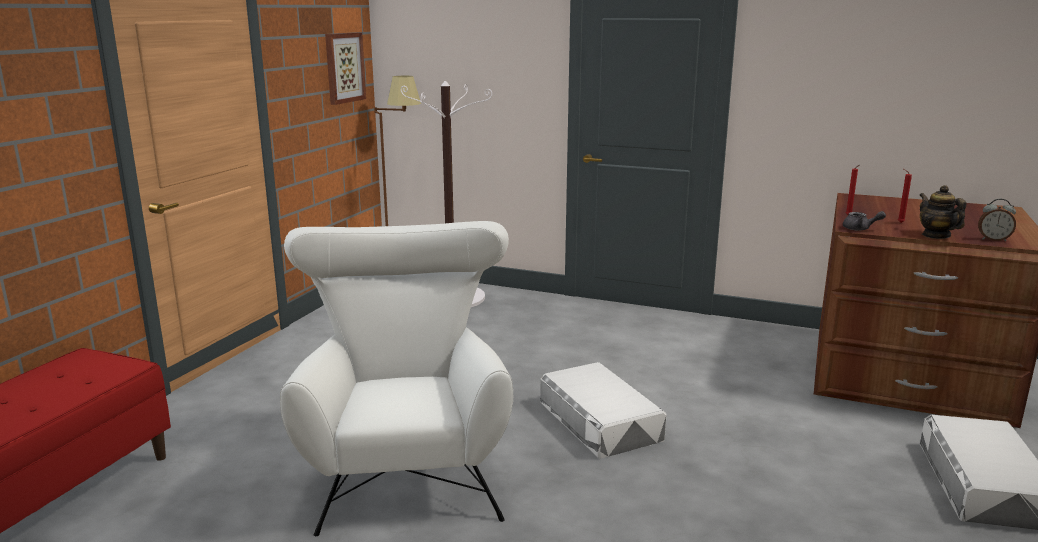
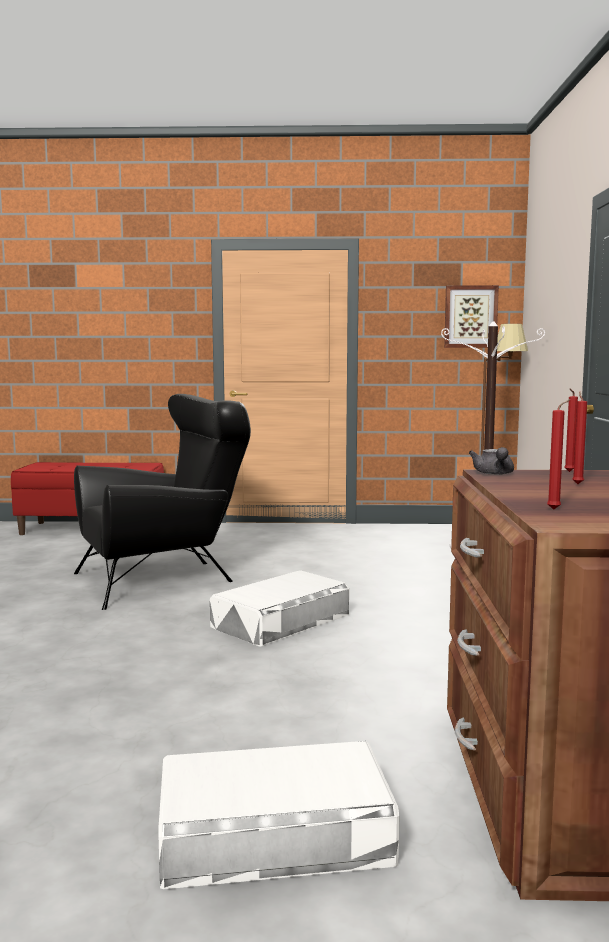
camera: 70 degrees right, 10 degrees down
(406, 465) = (166, 578): white armchair -> black armchair
(936, 235) = (521, 492): teapot -> none
(993, 239) = (556, 509): alarm clock -> red candle

